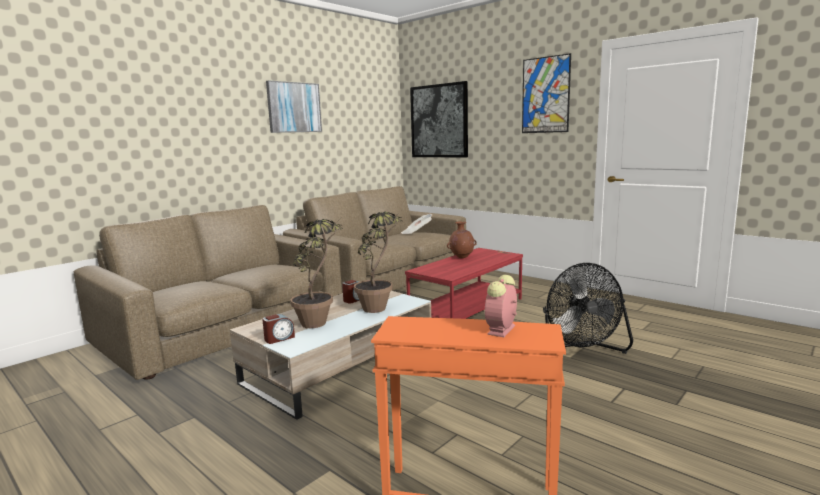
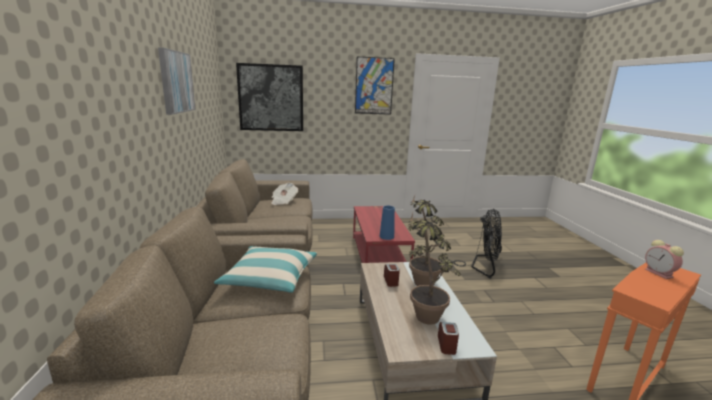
camera: 50 degrees left, 5 degrees up
(275, 269) = (270, 278): none -> pillow
(434, 272) = (386, 236): none -> blue vase
(461, 257) = (367, 217): brown vase -> none

